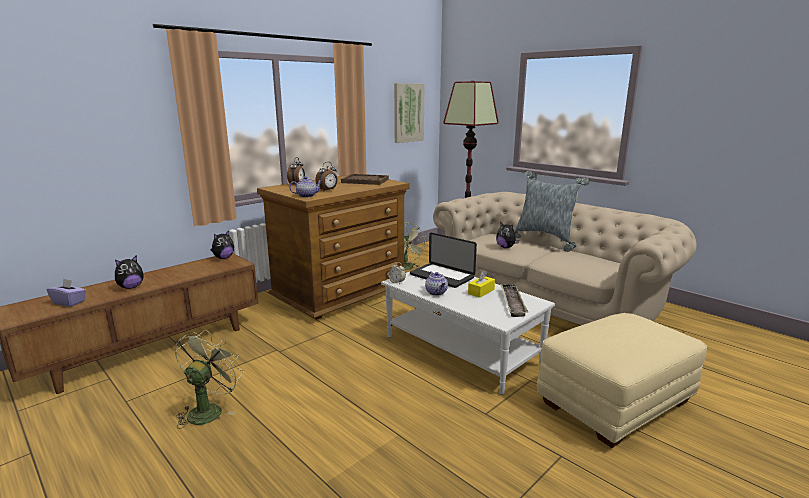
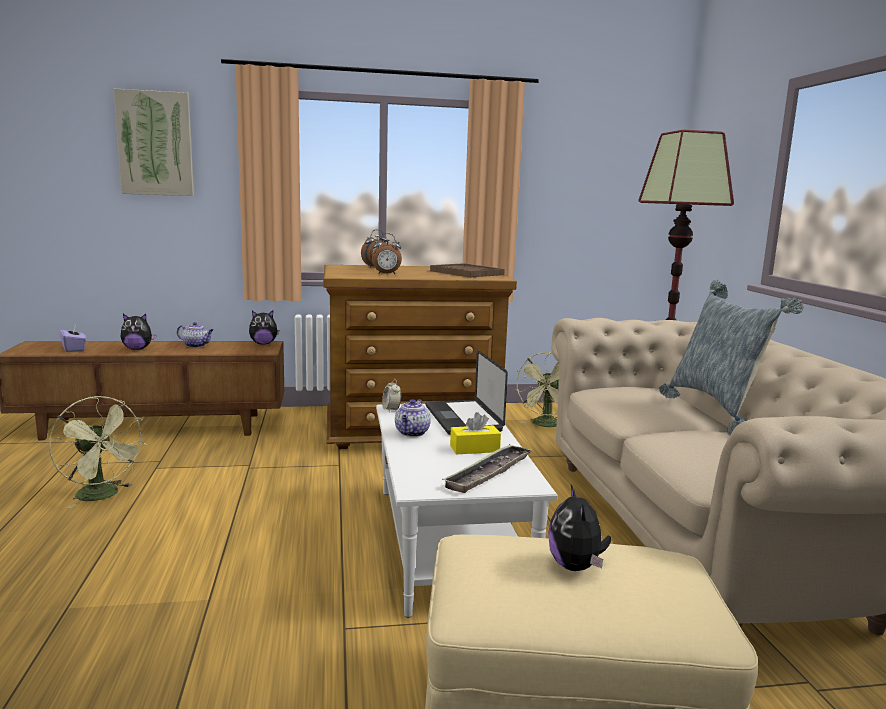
camera: 35 degrees right, 5 degrees down
(209, 410) = (103, 496): green fan -> green fan turned 75 degrees clockwise
(307, 196) = (344, 274): teapot -> teapot (196, 345)
(408, 113) = (612, 188): picture -> picture (155, 144)
(506, 247) = (629, 406): plush toy -> plush toy (576, 567)

